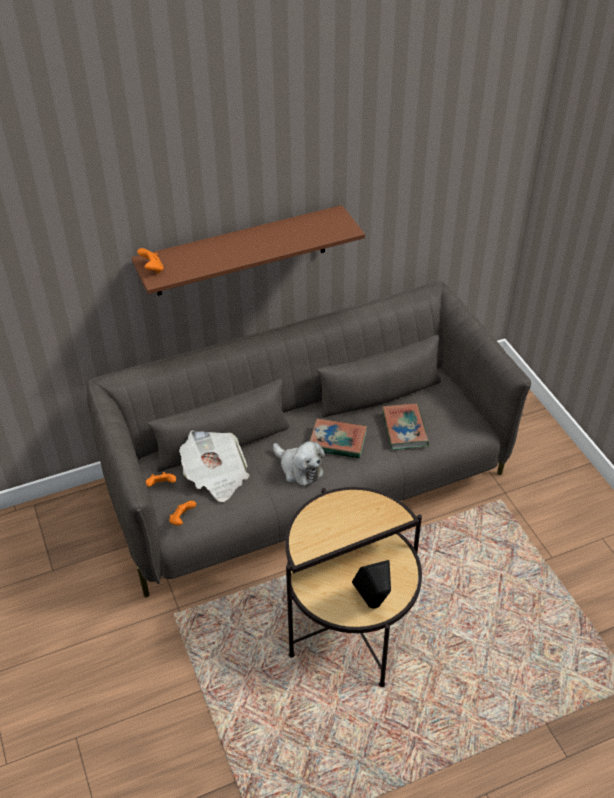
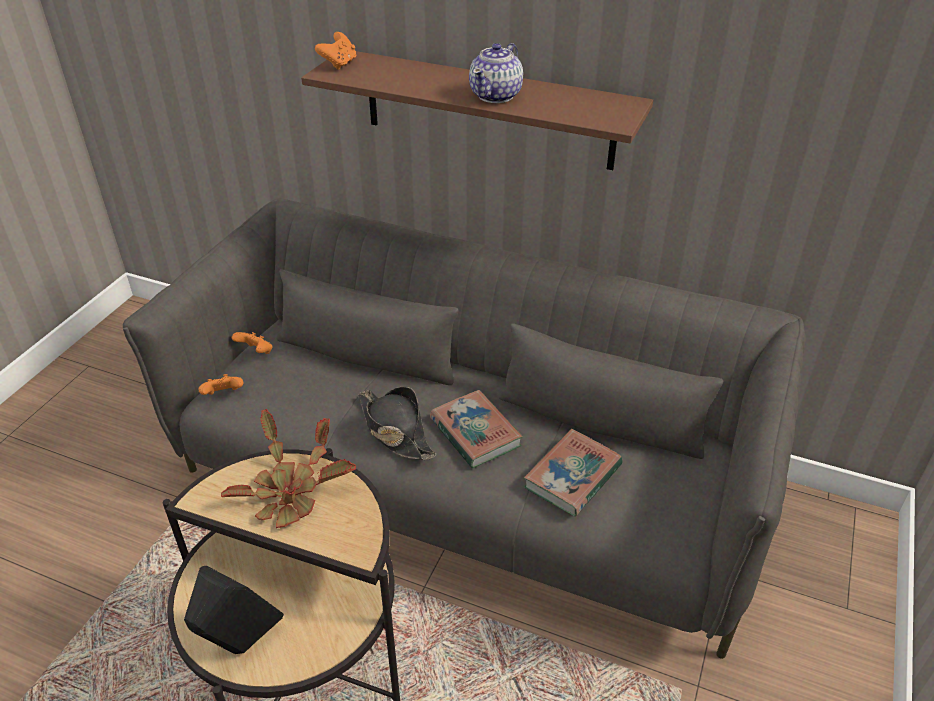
camera: 45 degrees right, 5 degrees down
(216, 475) = (310, 377): newspaper -> none
(270, 244) = (496, 95): none -> teapot
(299, 468) = (395, 430): plush toy -> black hat
(335, 518) = (291, 491): none -> potted plant

